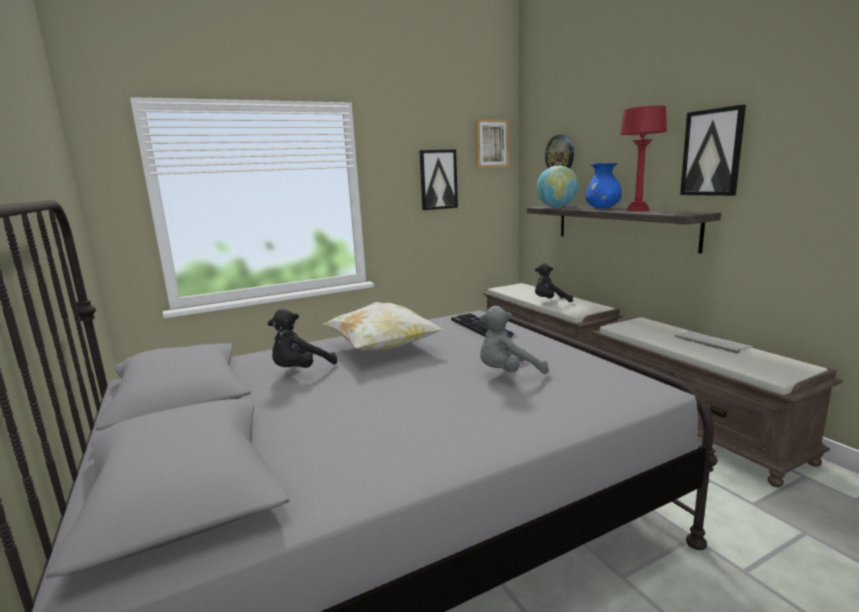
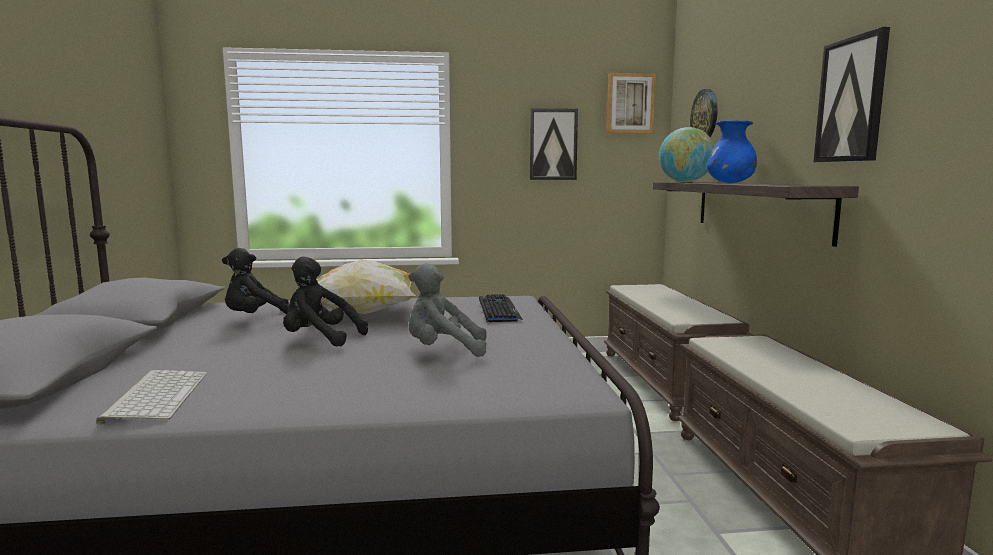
camera: 20 degrees right, 5 degrees down
(550, 301) = (666, 305): black plush toy -> black plush toy (320, 339)
(638, 210) = (762, 183): red table lamp -> none
(710, 342) = (821, 375): keyboard -> keyboard (156, 396)

